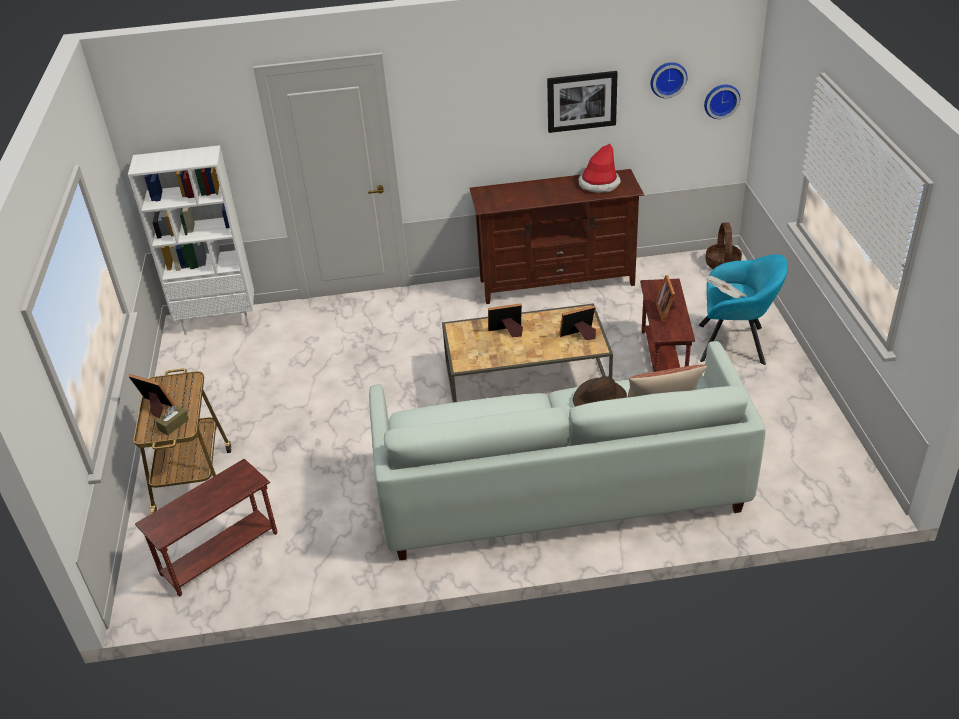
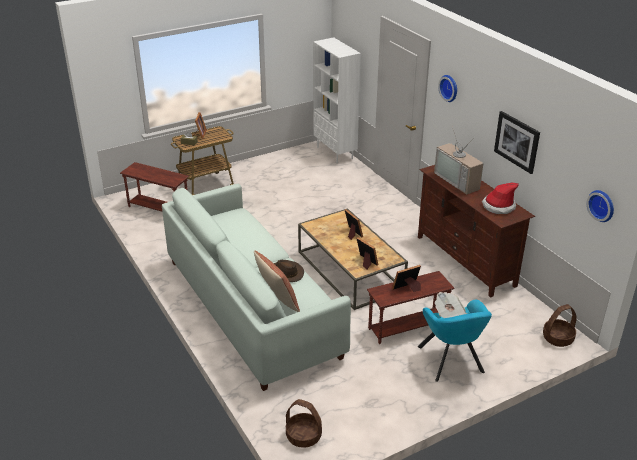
camera: 65 degrees right, 5 degrees down
(525, 194) = (459, 180): none -> television
(667, 79) = (570, 161): wall clock -> wall clock (450, 88)
(831, 492) = (303, 436): none -> basket

